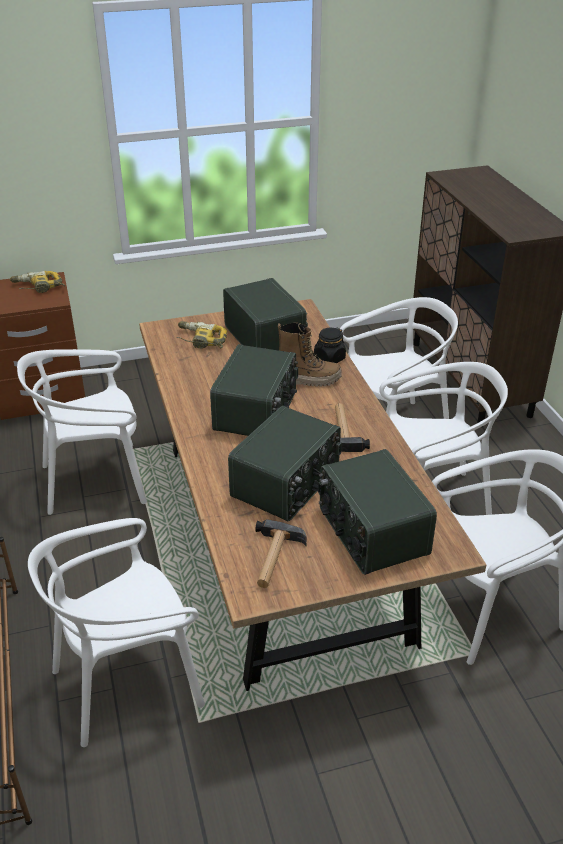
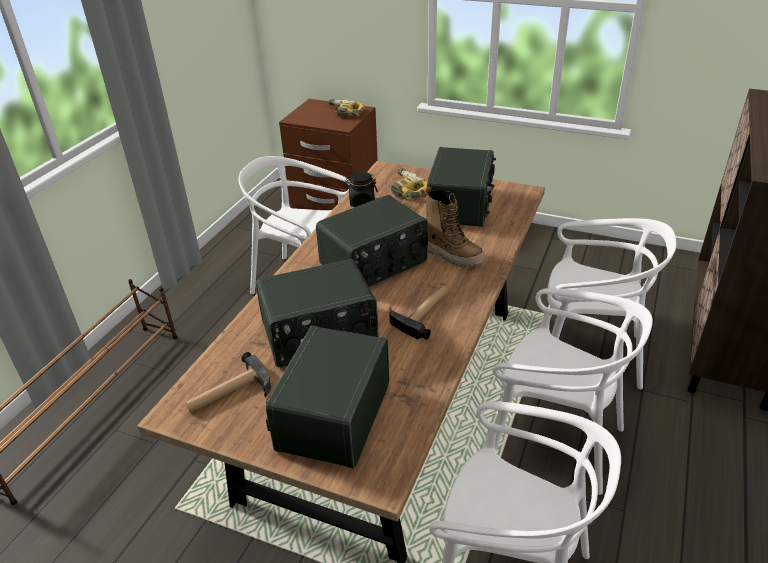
camera: 40 degrees right, 0 degrees up
(127, 682) = (167, 445): white chair -> none
(329, 359) = (494, 244): black jar -> black jar (361, 202)

